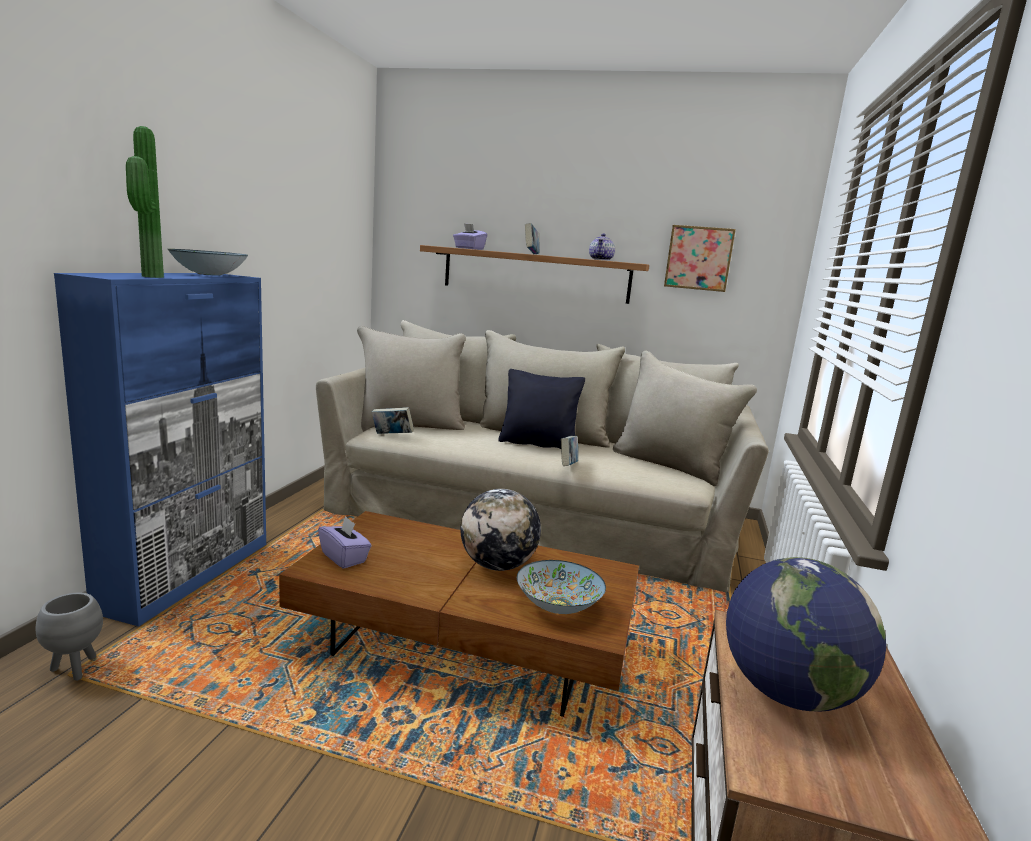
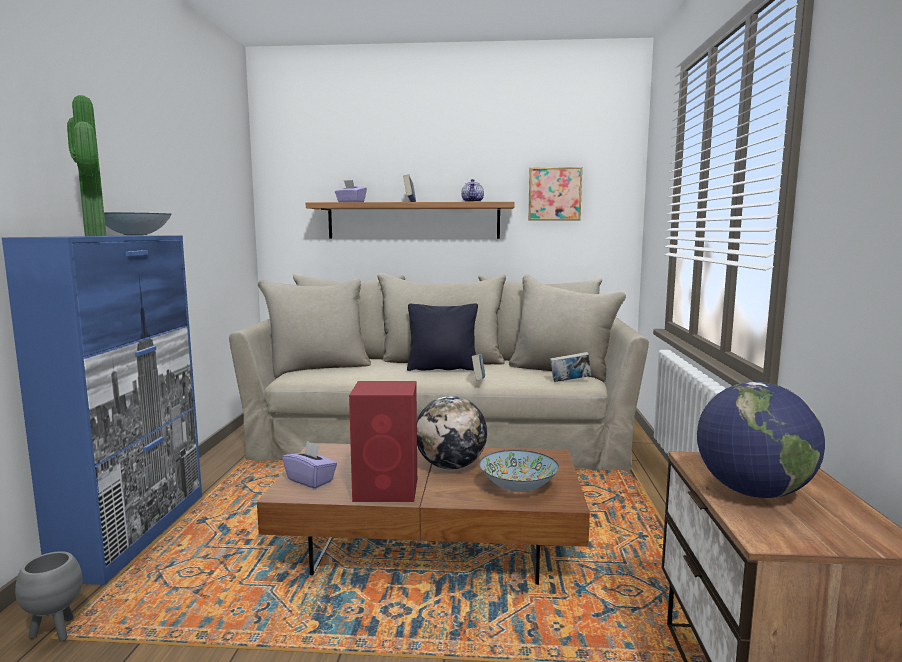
camera: 10 degrees left, 5 degrees down
(392, 435) = (308, 377): book -> book (570, 382)
(416, 583) = (388, 490): none -> red speaker

